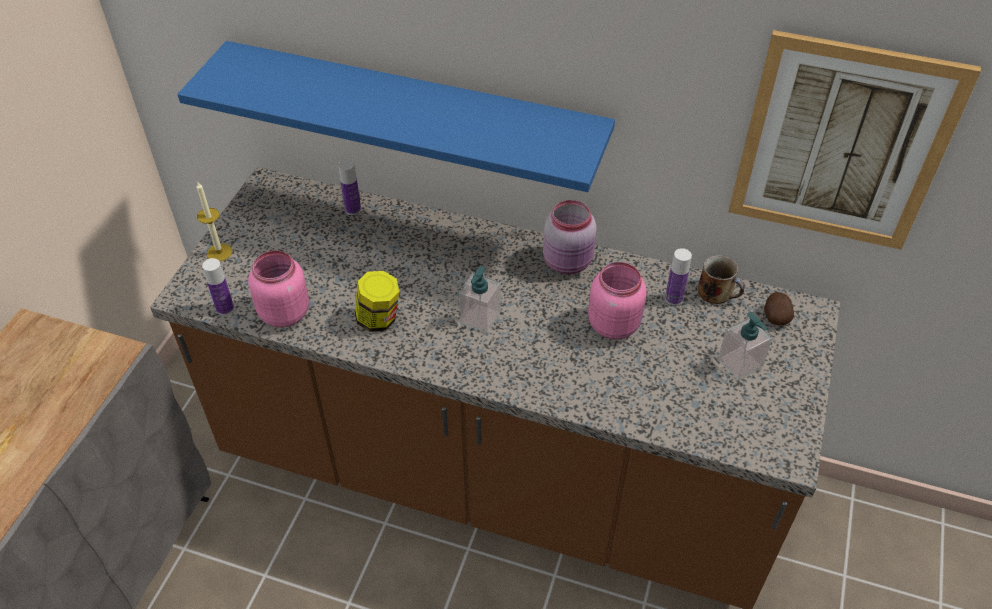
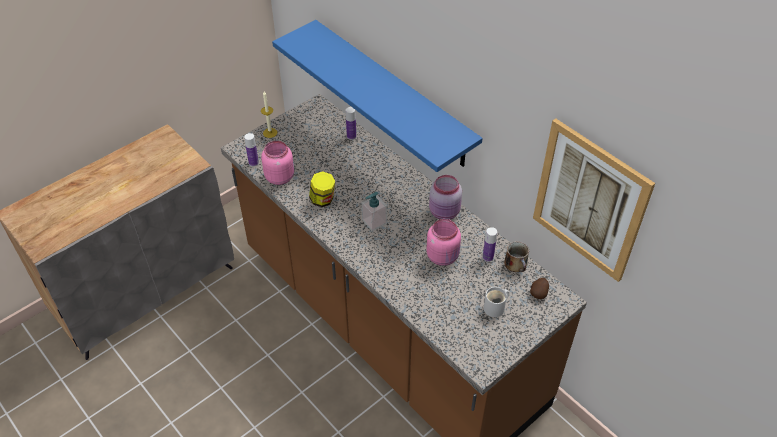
camera: 30 degrees right, 0 degrees up
(740, 363) = (496, 308): soap dispenser -> white mug

